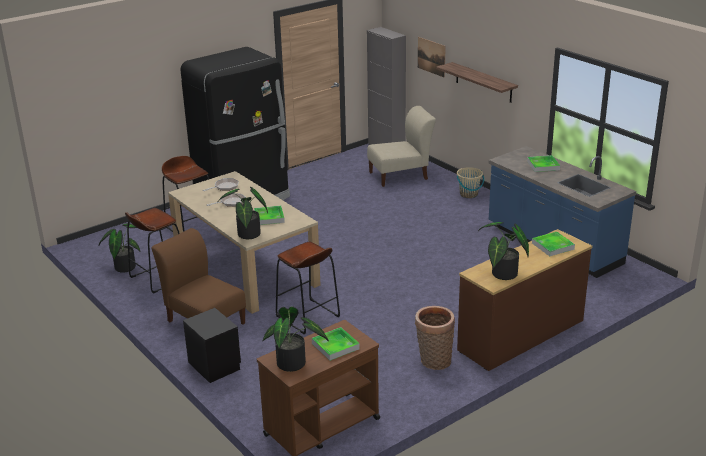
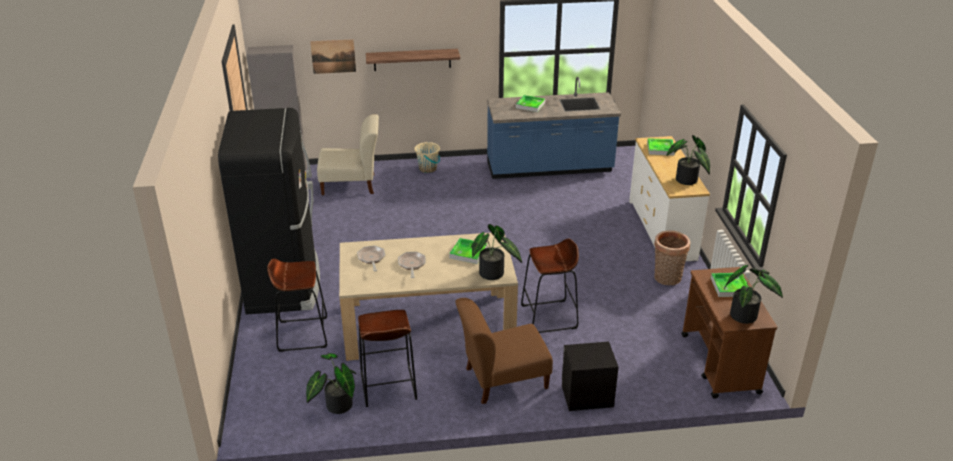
camera: 60 degrees left, 5 degrees up
(401, 175) = (351, 185): beige chair -> beige chair turned 75 degrees clockwise
(521, 336) = (662, 230): brown dresser -> white dresser

